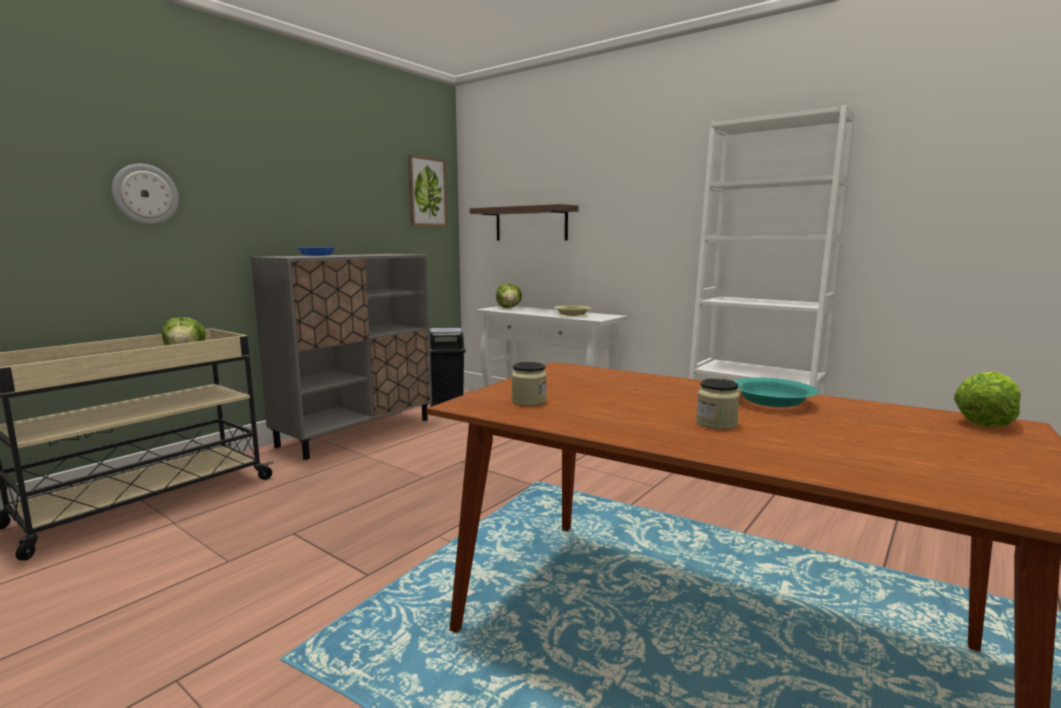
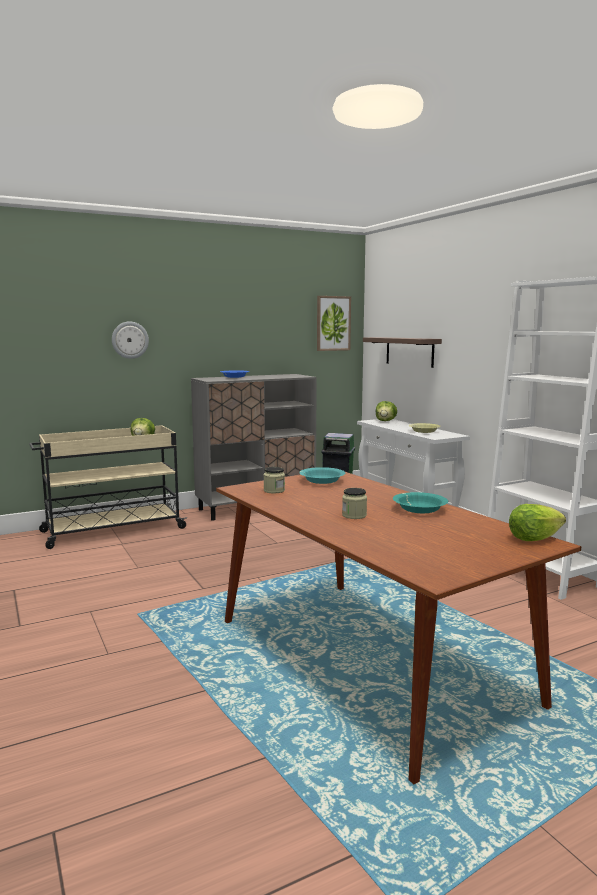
camera: 25 degrees right, 0 degrees up
(569, 379) = (322, 481): none -> turquoise bowl

